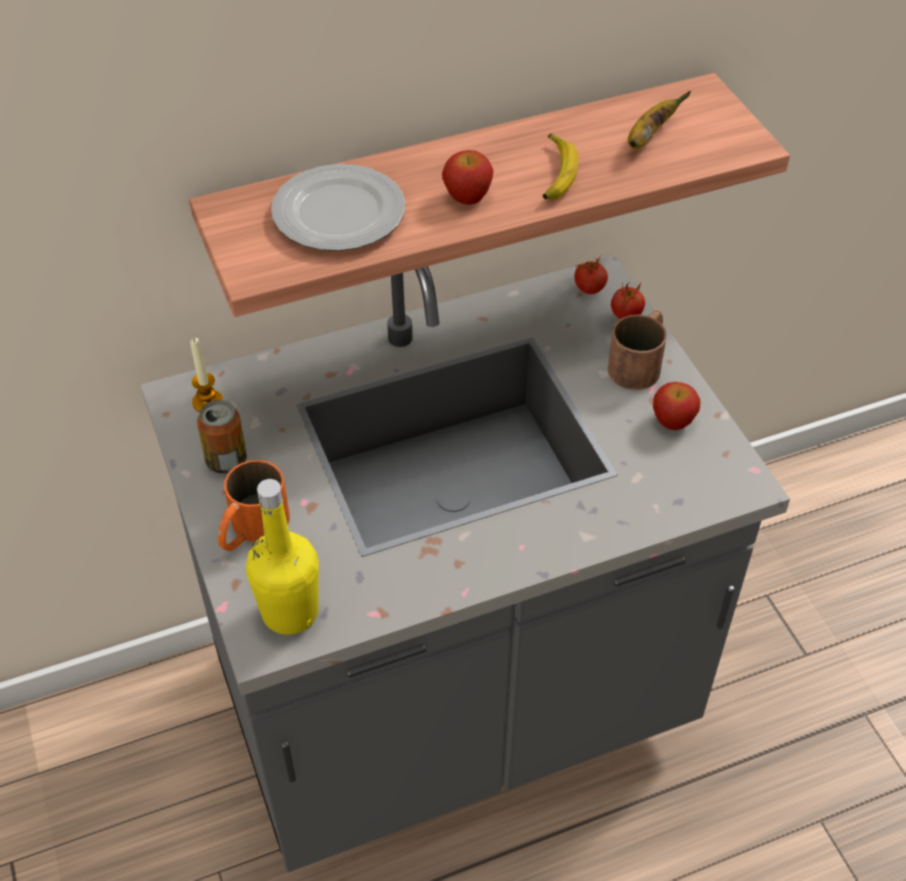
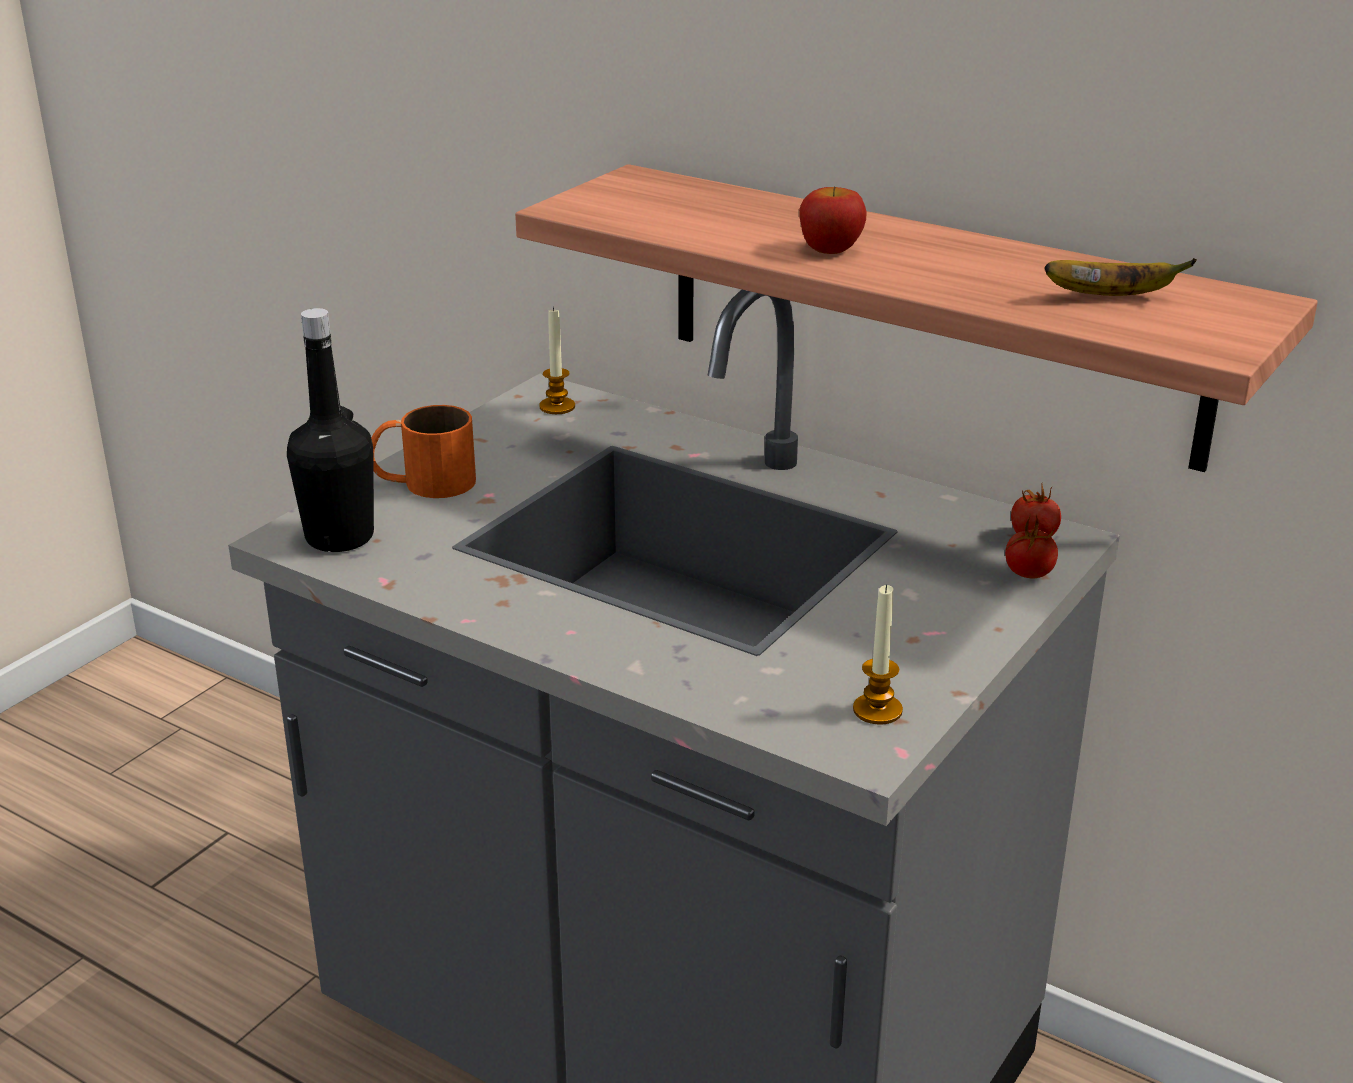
camera: 55 degrees right, 20 degrees down
(226, 460) = (495, 441): can -> none
(290, 612) = (339, 537): yellow bottle -> black bottle
(340, 214) = (705, 213): plate -> none
(555, 174) = (947, 274): banana -> none
(640, 362) = (964, 609): brown mug -> none
(672, 421) = (899, 664): apple -> none
(710, 456) = (877, 710): none -> candle

